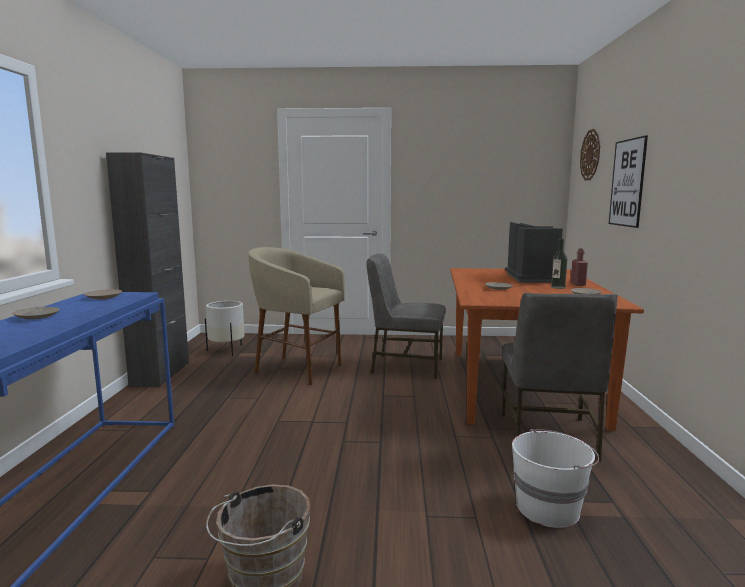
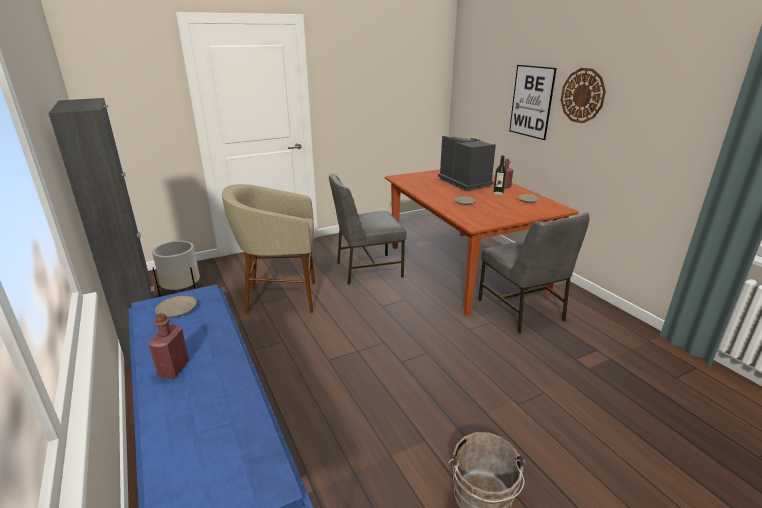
camera: 30 degrees left, 15 degrees up
(37, 317) = (174, 369): beige plate -> red bottle
(549, 508) = (573, 368): white bucket -> none
(590, 155) = (482, 67): wall clock -> wall clock (582, 95)

